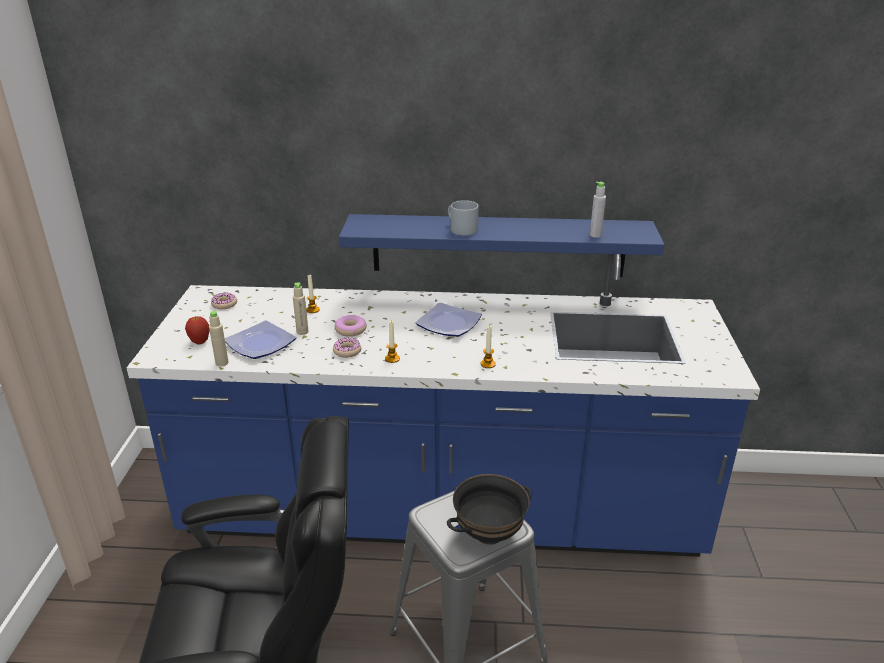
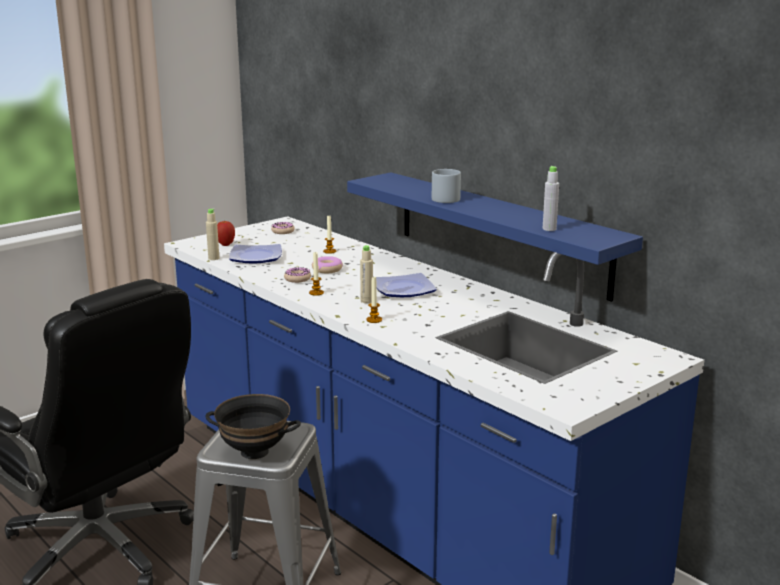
camera: 45 degrees right, 10 degrees down
(302, 332) = (295, 260): beige bottle -> beige bottle (366, 301)

